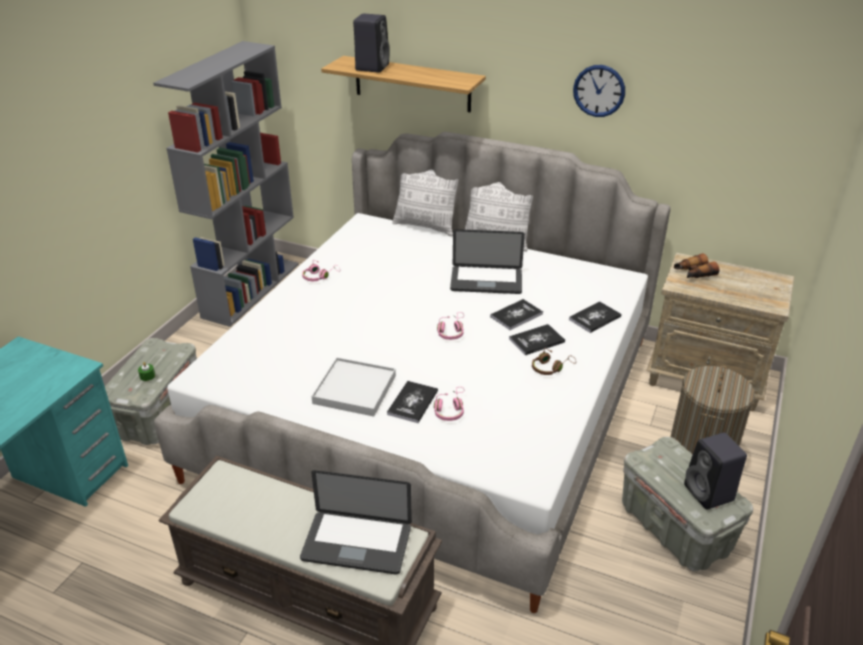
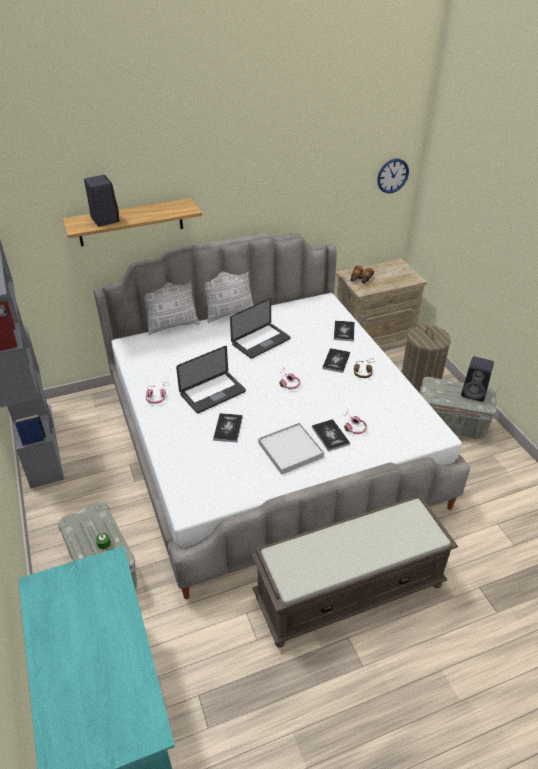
camera: 45 degrees left, 5 degrees up
(356, 543) = (398, 530): laptop -> laptop (213, 393)
(516, 315) = (306, 353): book -> book (228, 428)
(599, 91) = (274, 184): wall clock -> wall clock (392, 175)

